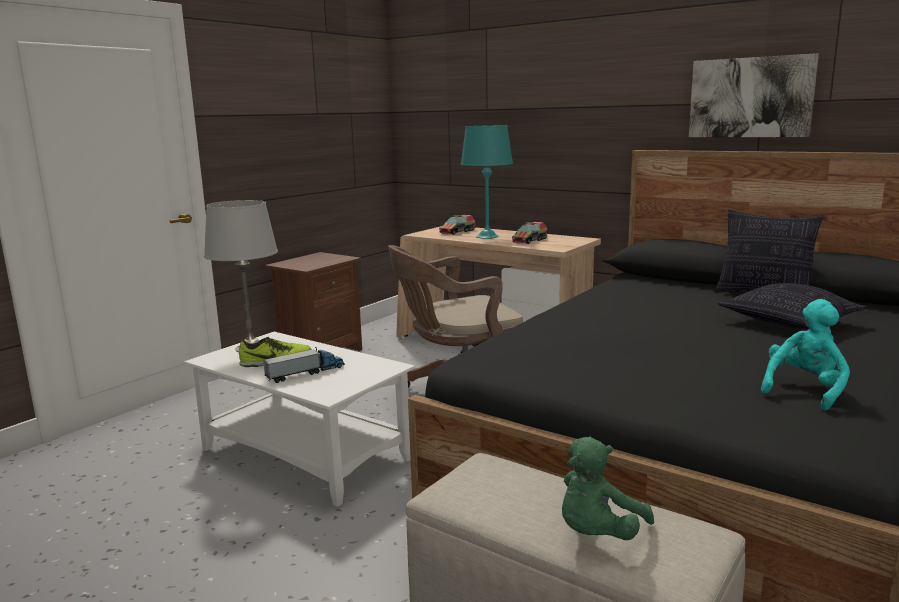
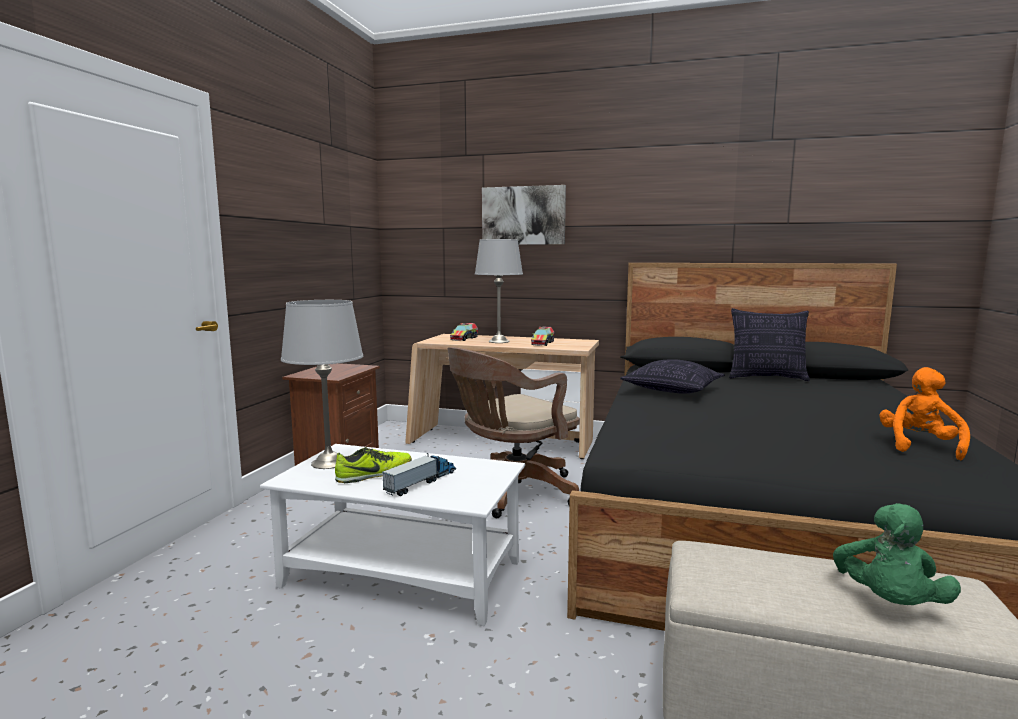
camera: 20 degrees left, 5 degrees down
(487, 236) = (499, 341): turquoise table lamp -> grey table lamp
(750, 97) = (726, 220): picture -> picture (523, 215)
(788, 323) = (819, 397): pillow -> pillow (671, 391)
(804, 390) = (919, 446): turquoise plush toy -> orange plush toy

